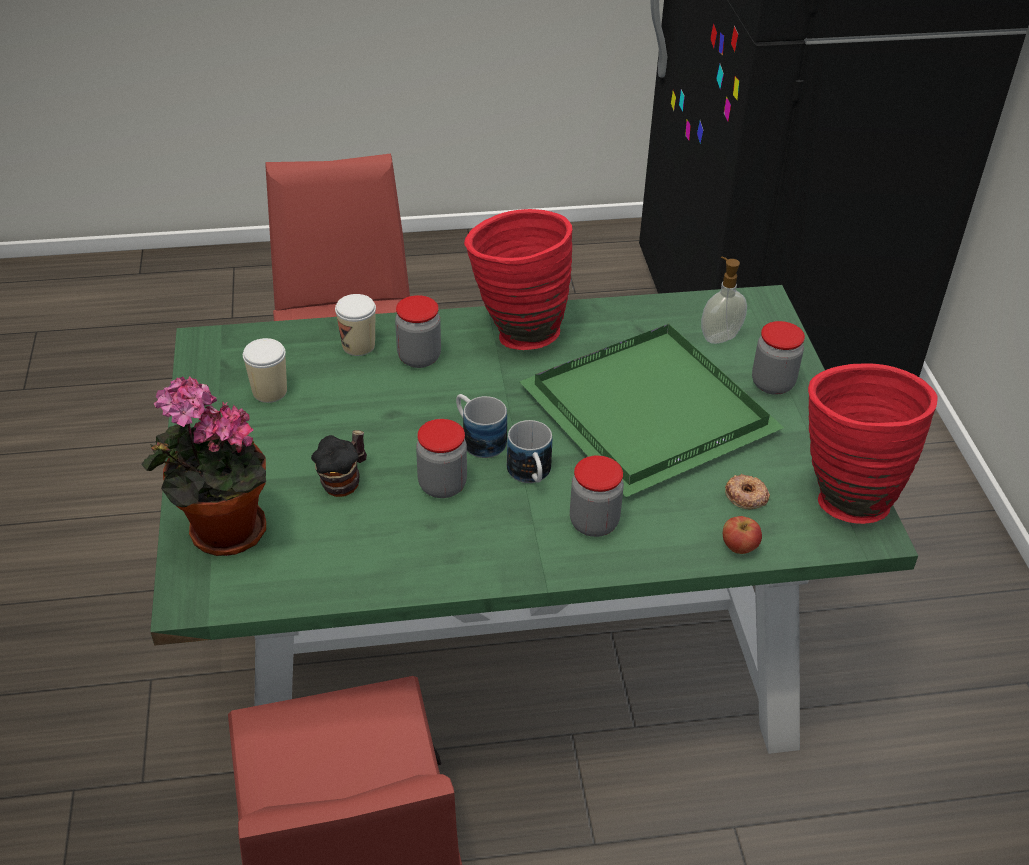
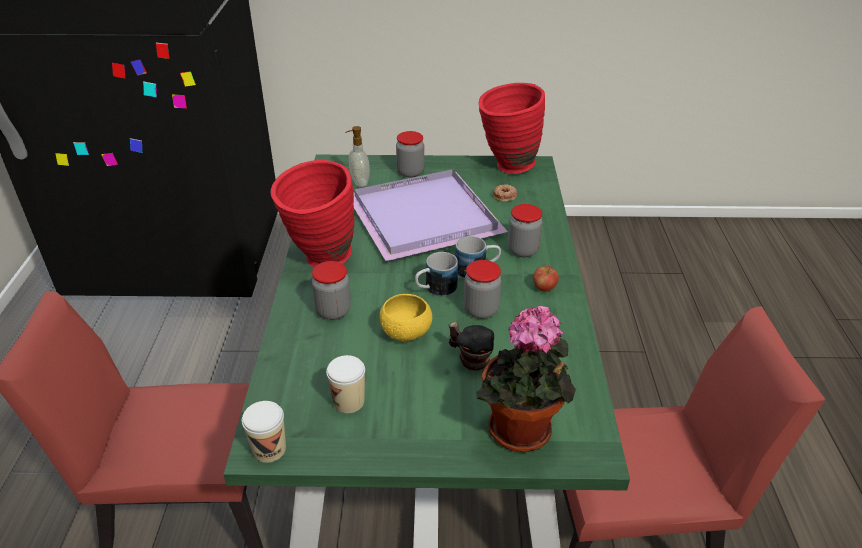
camera: 80 degrees left, 5 degrees down
(358, 345) = (305, 344): cup -> cup (269, 449)
(387, 421) = (406, 333): none -> yellow bowl
(647, 414) = (427, 218): green tray -> purple tray
(739, 547) = (545, 204): apple -> apple (544, 288)

